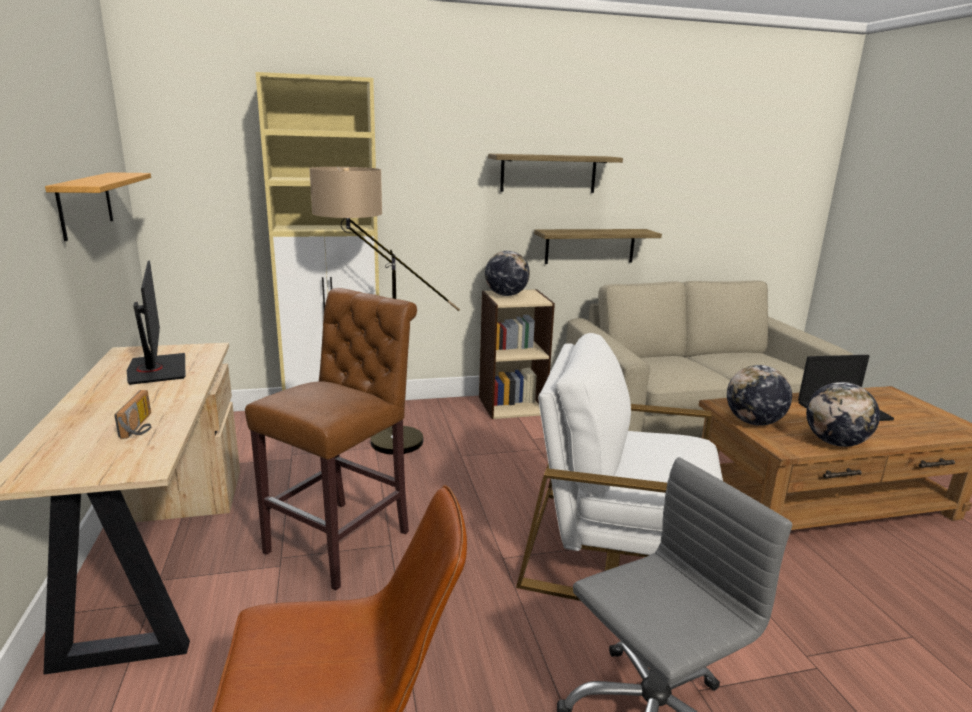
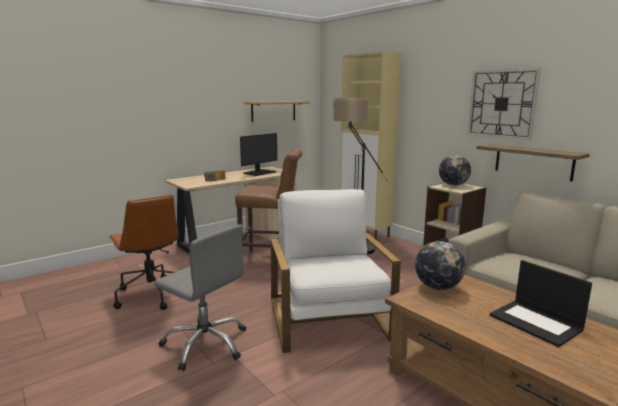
camera: 65 degrees right, 5 degrees down
(548, 173) = (502, 104): shelf -> wall clock
(835, 443) = (448, 317): globe -> none

